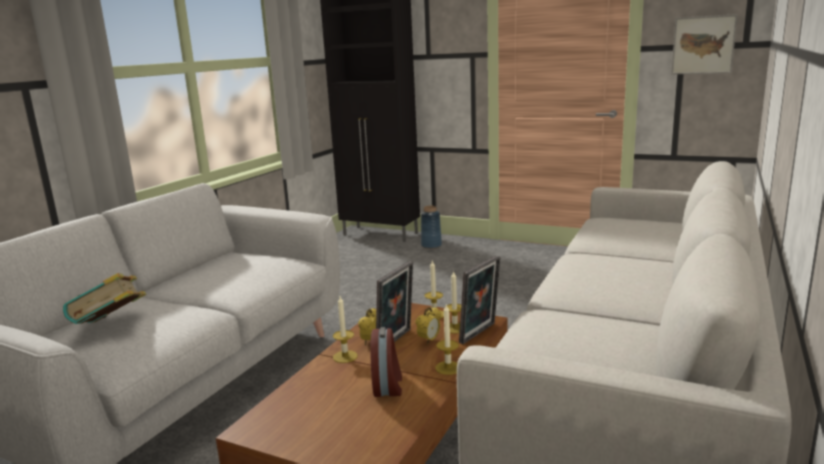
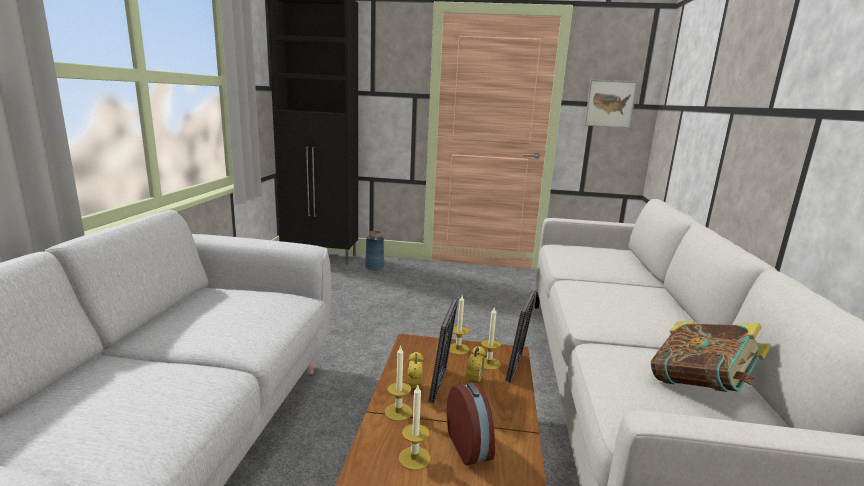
camera: 20 degrees left, 0 degrees up
(111, 327) = (88, 412): book -> book (700, 387)
(448, 368) = (516, 414): candle -> candle (414, 458)

